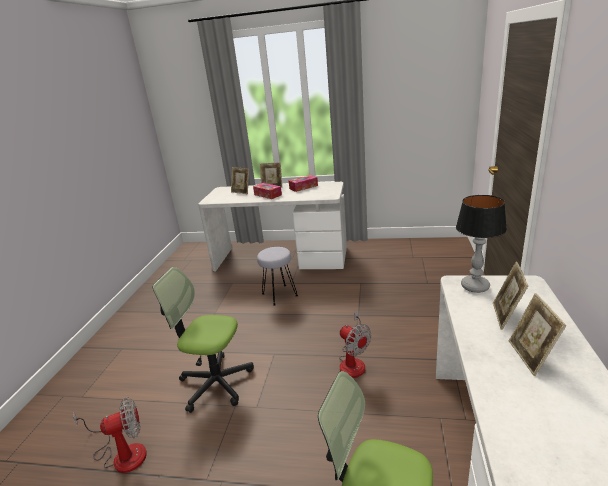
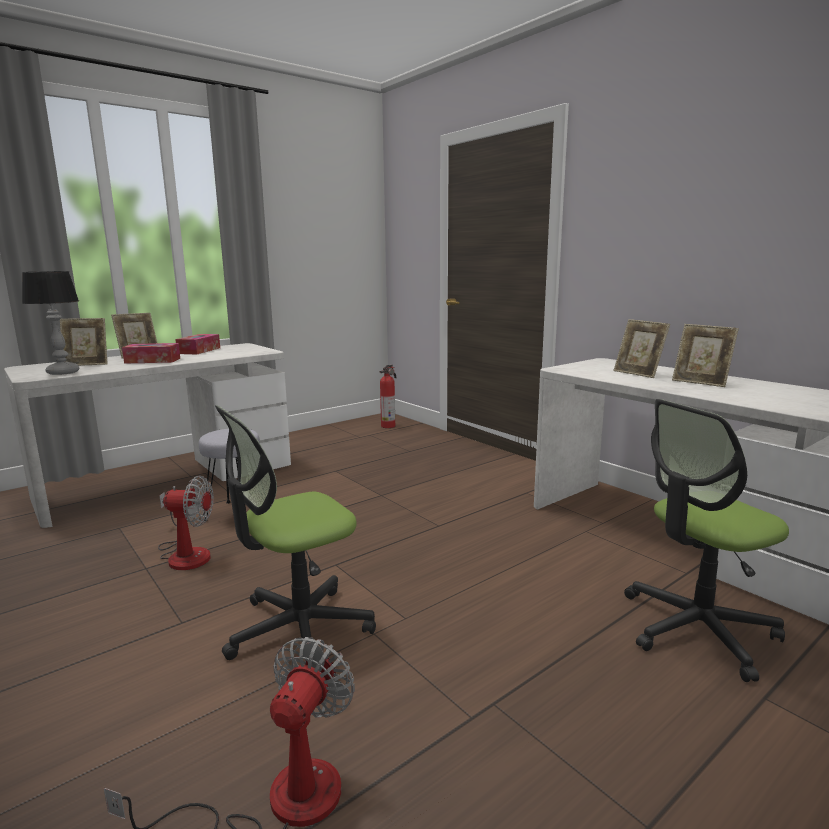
camera: 50 degrees left, 10 degrees down
(353, 361) = (444, 529): fan -> fan (186, 553)
(447, 252) = (389, 426): none -> fire extinguisher
(475, 287) = (579, 368): table lamp -> table lamp (63, 372)

